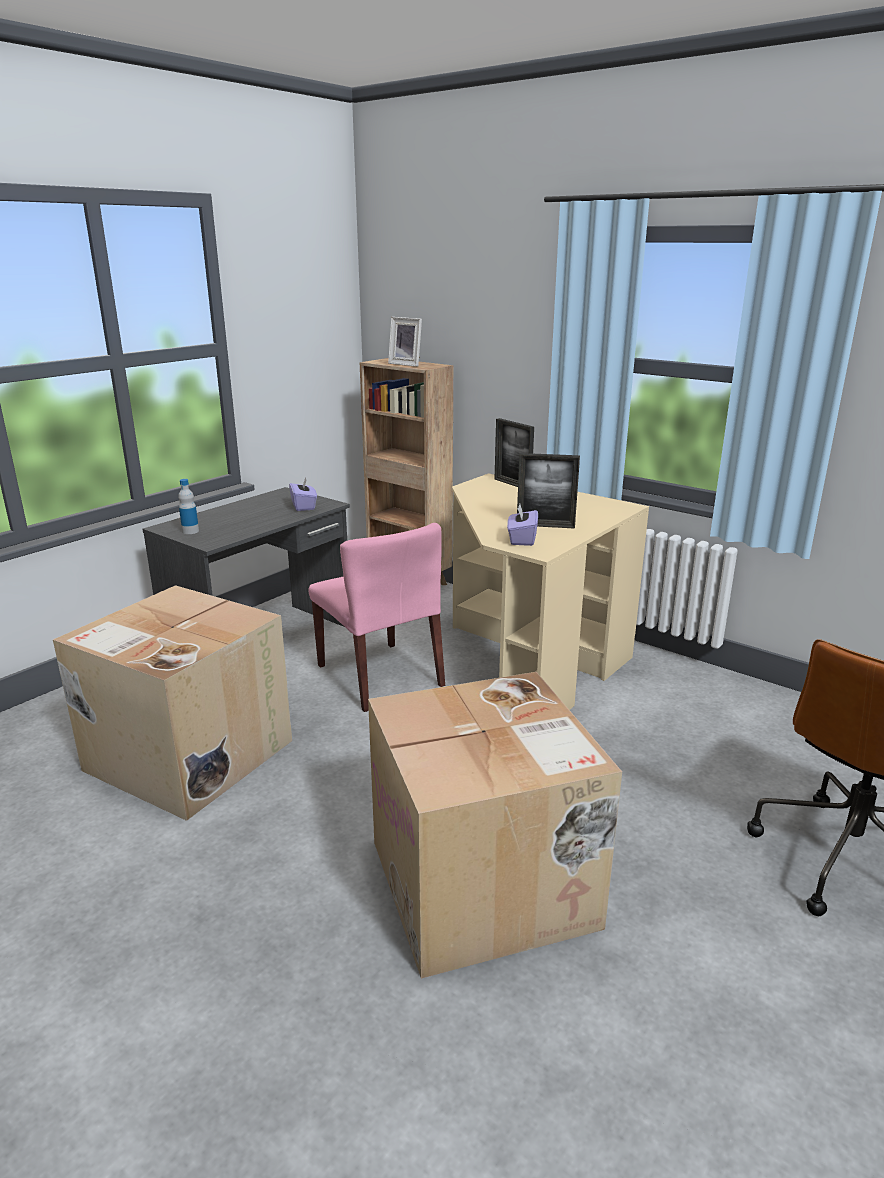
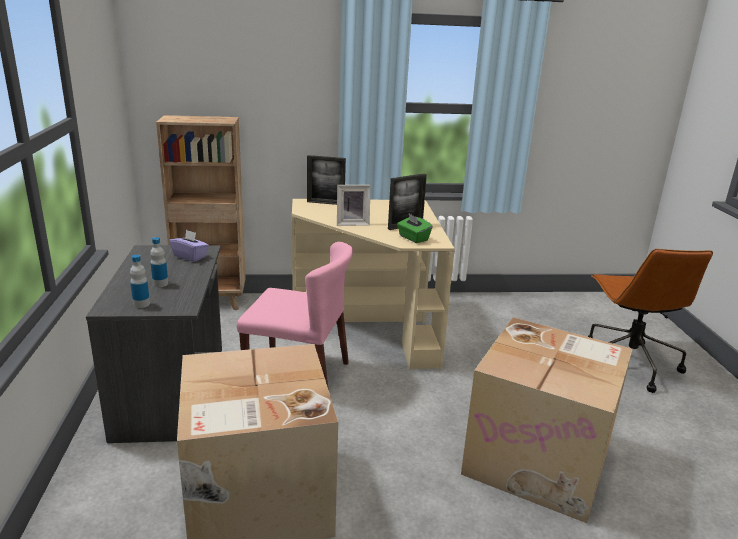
camera: 45 degrees left, 0 degrees up
(235, 521) = (160, 284): none -> bottle
(407, 364) = (203, 119): picture frame -> picture frame (352, 223)
(521, 539) = (413, 238): purple tissue box -> green tissue box

